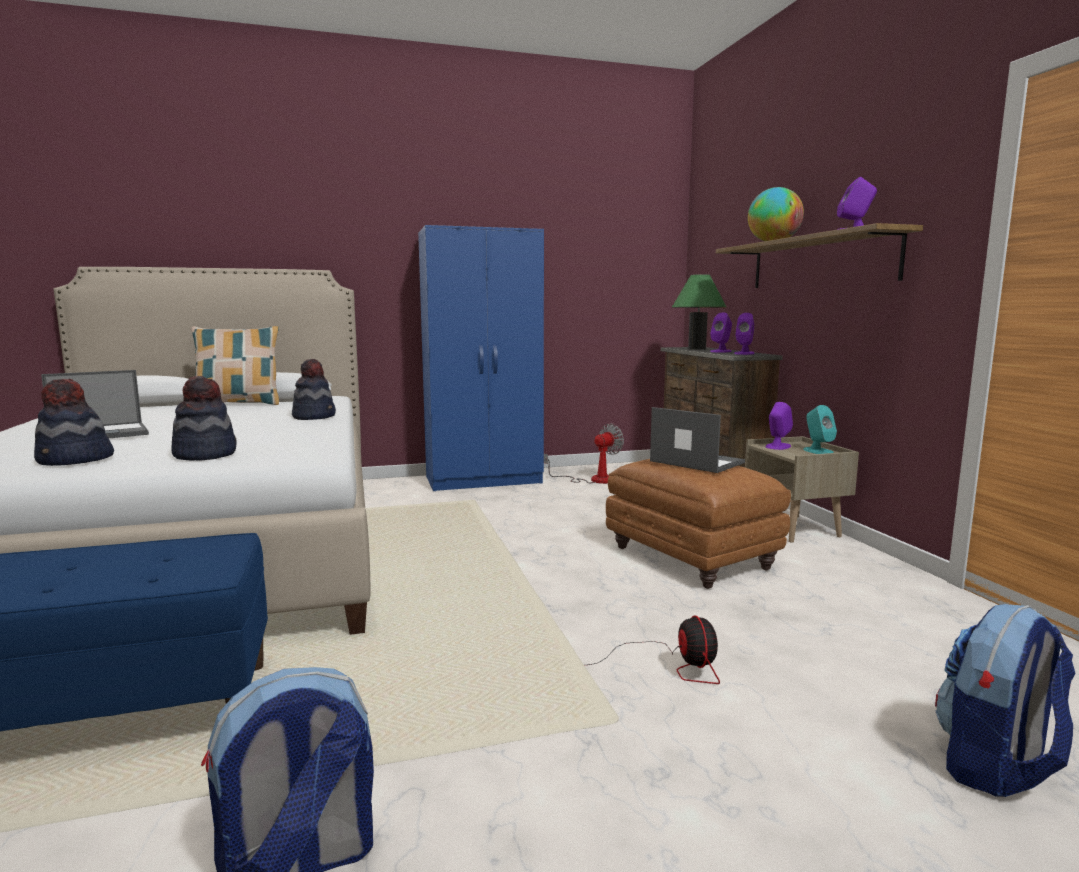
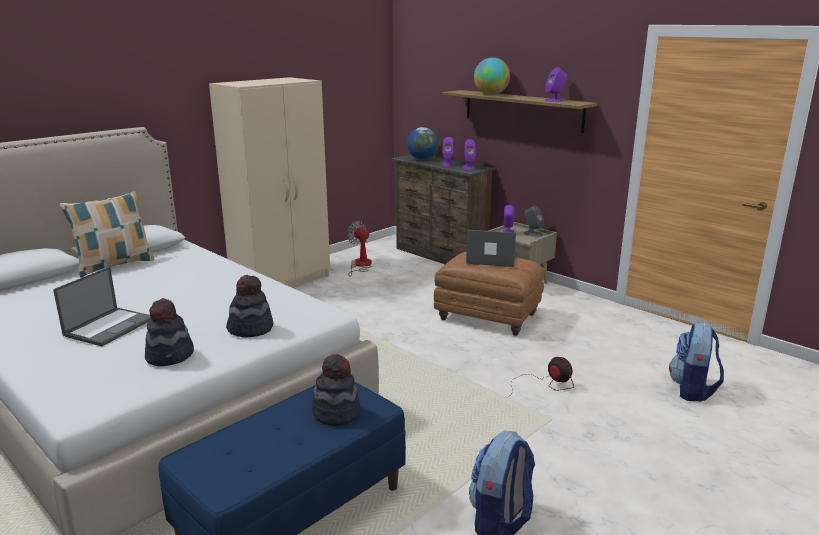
camera: 30 degrees left, 10 degrees up
(314, 416) = (222, 270): hat -> hat (336, 413)
(485, 480) = (282, 281): blue wardrobe -> beige wardrobe
(593, 480) = (360, 265): fan -> fan turned 60 degrees counterclockwise
(697, 348) = (422, 159): green table lamp -> globe
(818, 451) = (532, 234): turquoise speaker -> grey speaker

